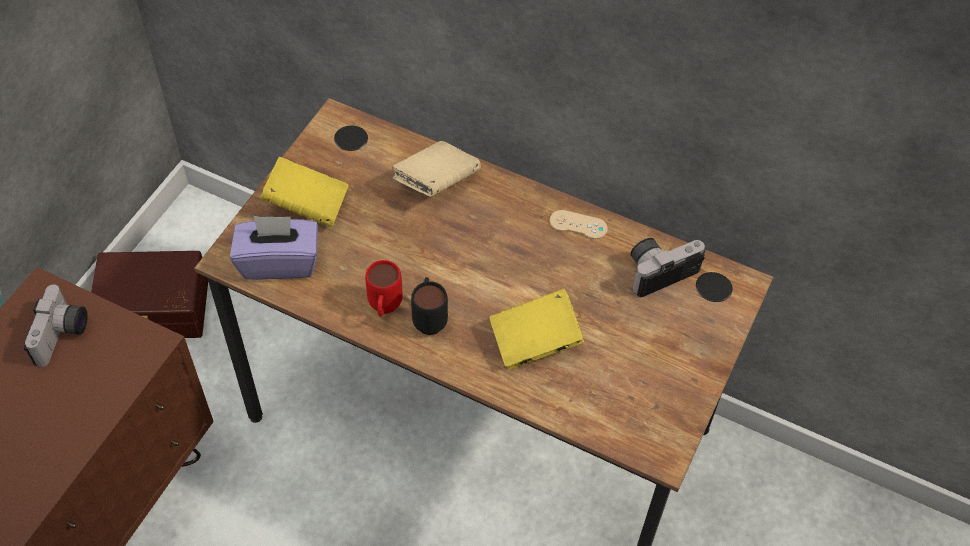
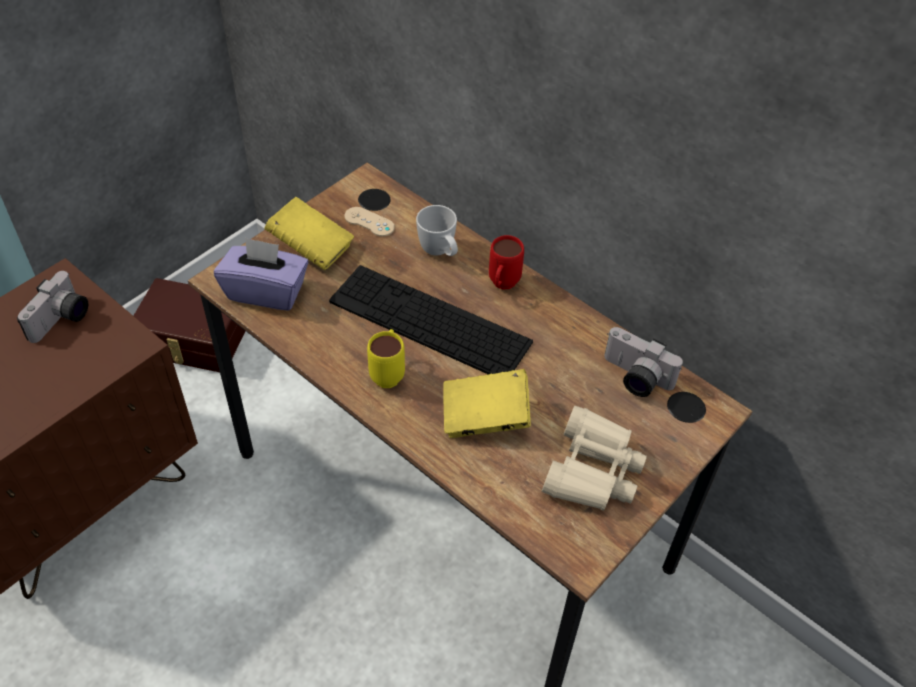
camera: 15 degrees right, 5 degrees down
(384, 309) = (348, 355): red mug -> red mug (502, 286)
(429, 318) = (388, 372): black mug -> yellow mug
(436, 182) = (440, 252): beige book -> white mug
(451, 257) = (429, 322): none -> keyboard
(578, 225) = (565, 319): beige game controller -> beige game controller (369, 222)
(648, 369) = (592, 470): none -> beige binoculars
(659, 269) = (634, 378): camera -> camera turned 135 degrees counterclockwise

